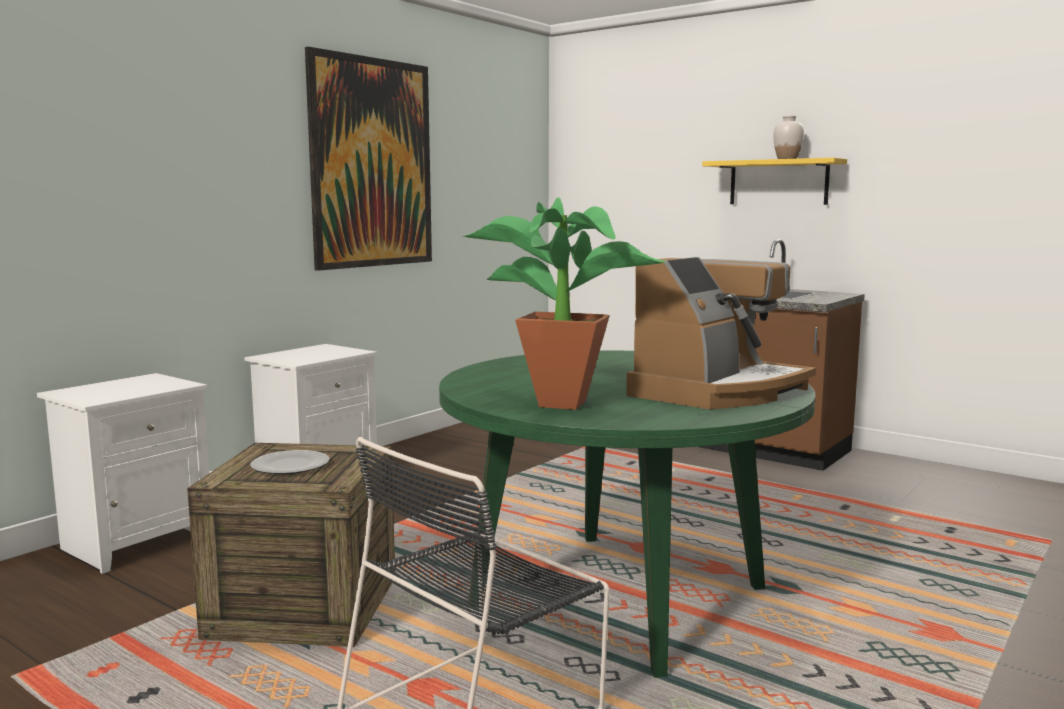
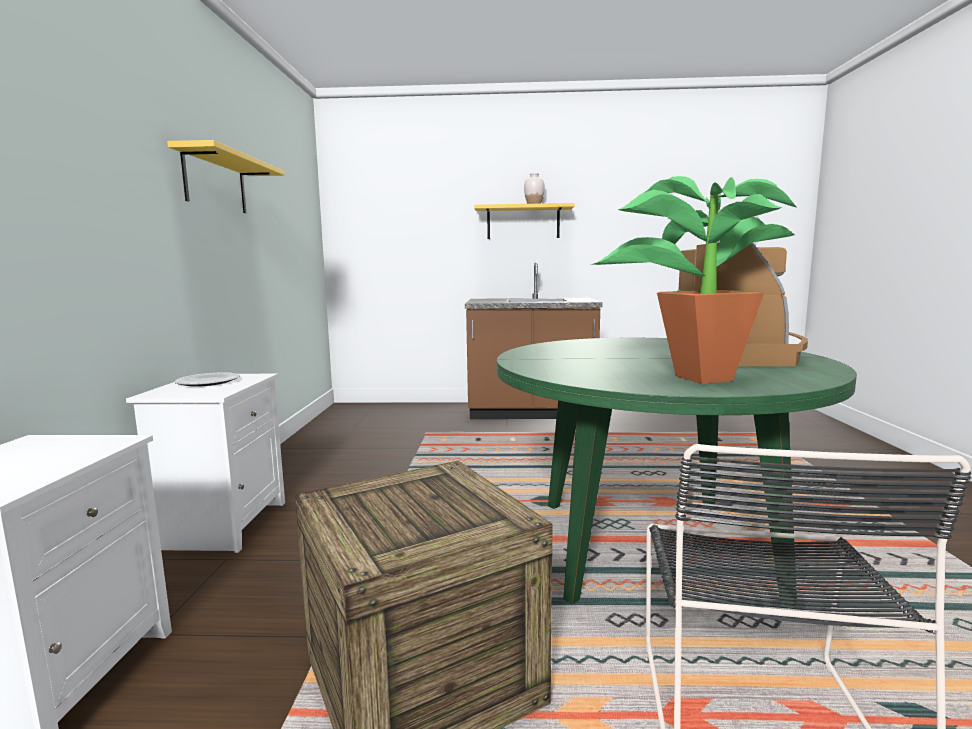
camera: 35 degrees left, 0 degrees up
(291, 465) = (410, 510): plate -> plate (208, 382)
(372, 163) = (215, 183): picture -> yellow shelf

